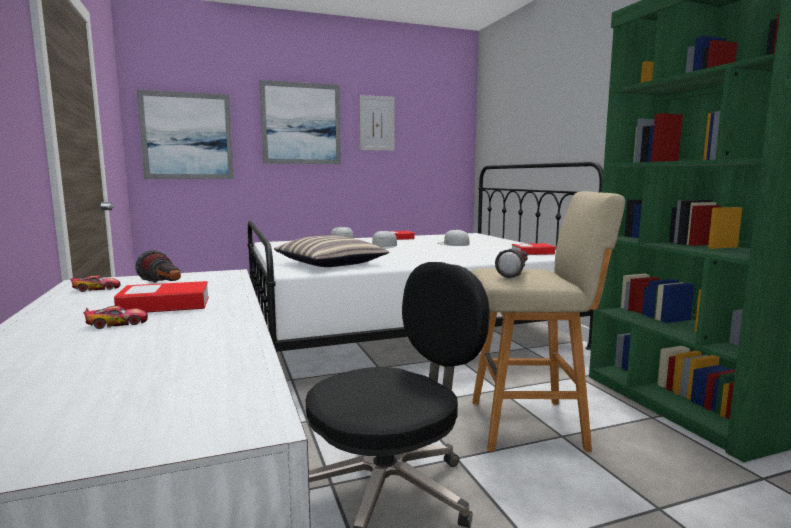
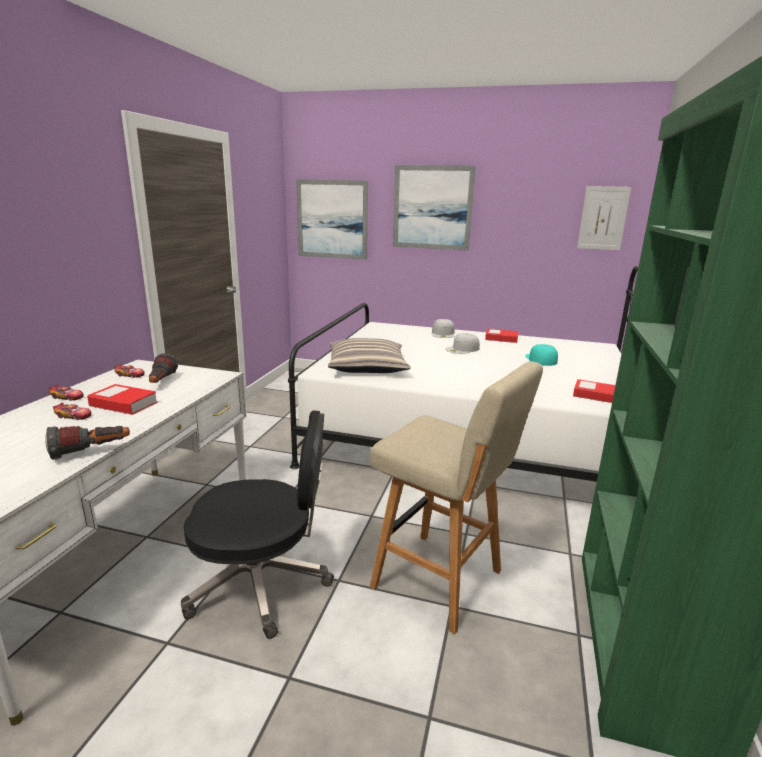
camera: 35 degrees right, 10 degrees up
(50, 315) = (67, 397): none -> toy car
(377, 123) = (514, 207): picture -> picture (603, 218)
(452, 243) = (540, 359): white cap -> turquoise cap
(516, 273) = (428, 436): flashlight -> flashlight (91, 452)

